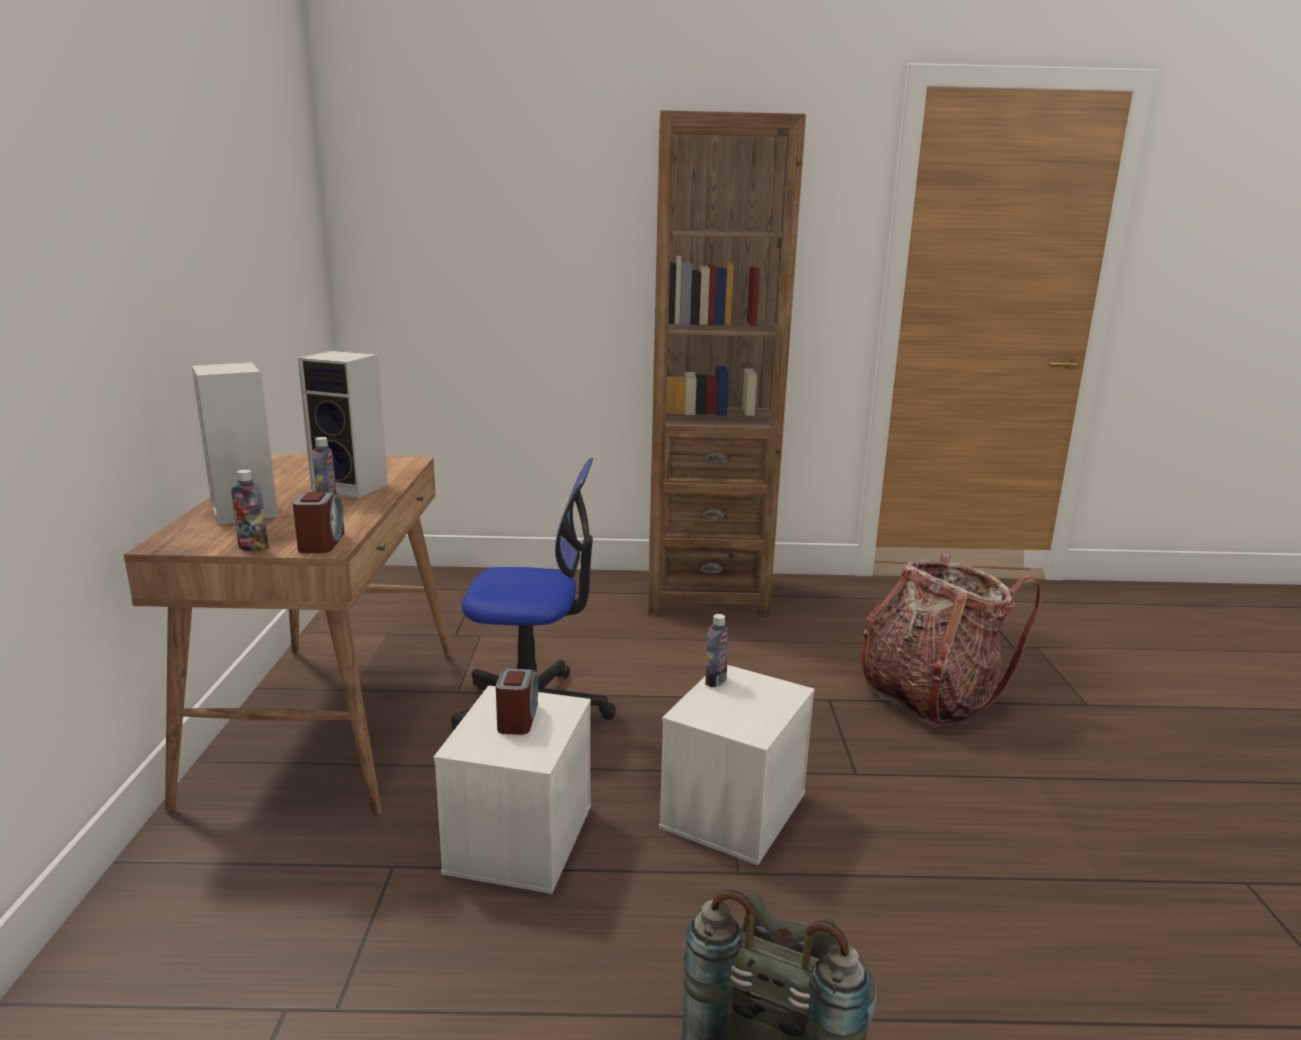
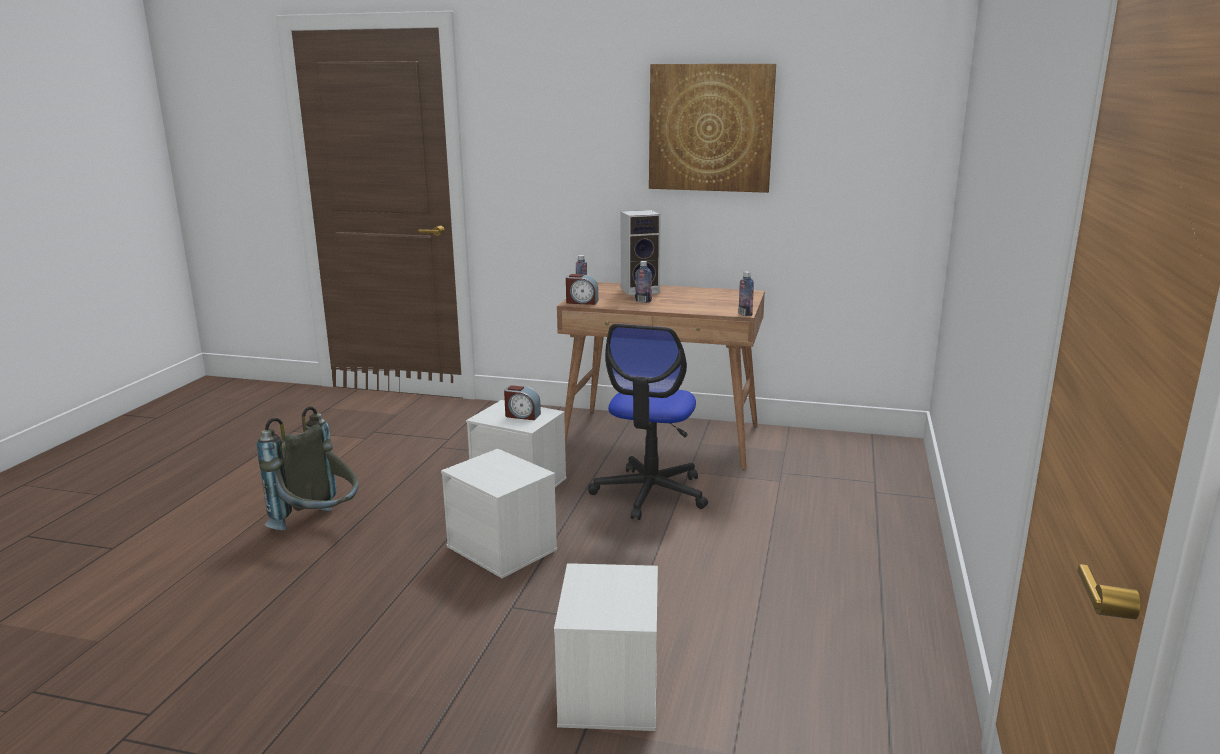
camera: 105 degrees right, 0 degrees up
(184, 206) = (710, 128): none -> picture
(353, 488) = (678, 304): speaker -> none
(706, 595) = (881, 598): brown bookcase -> none
(715, 681) = (528, 467): bottle -> bottle (745, 314)
(929, 696) = (611, 691): backpack -> white storage box

